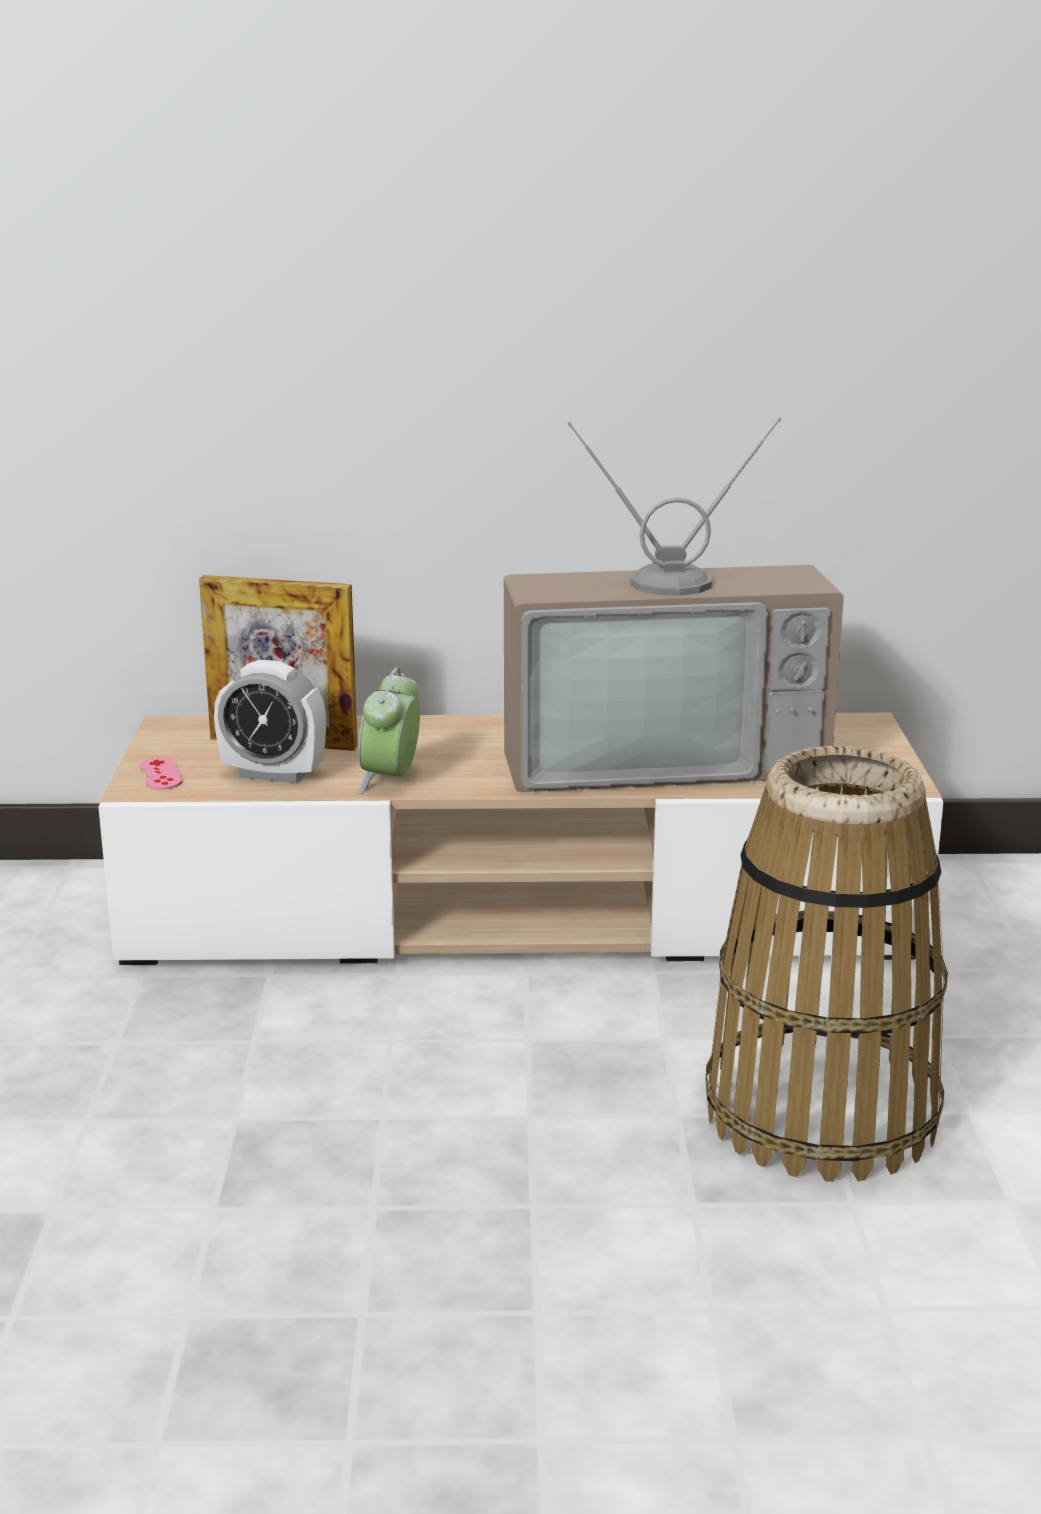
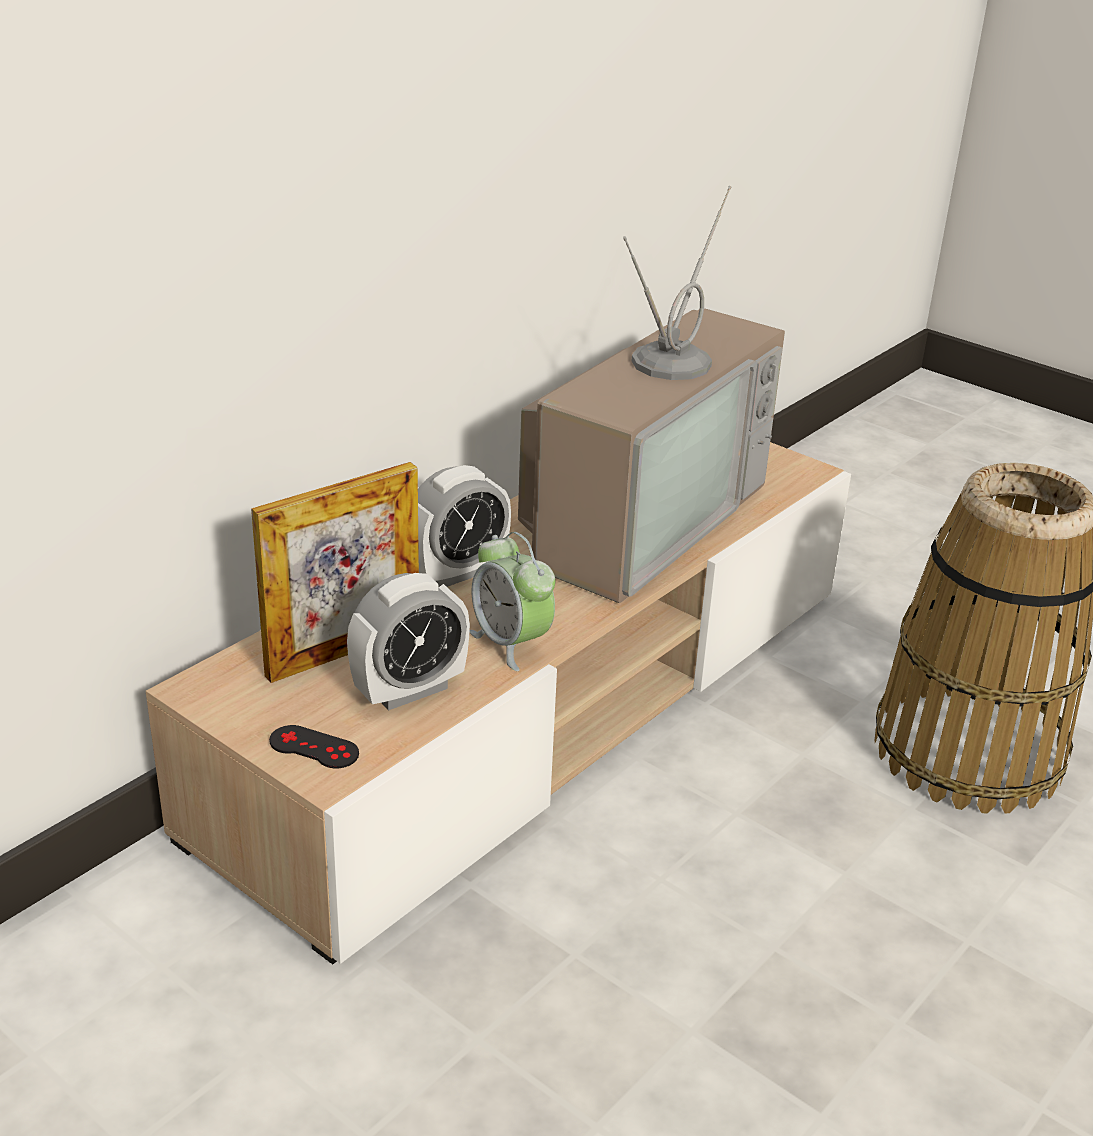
camera: 50 degrees left, 10 degrees up
(160, 774) = (314, 747): pink game controller -> black game controller
(450, 735) = (458, 573): none -> alarm clock

